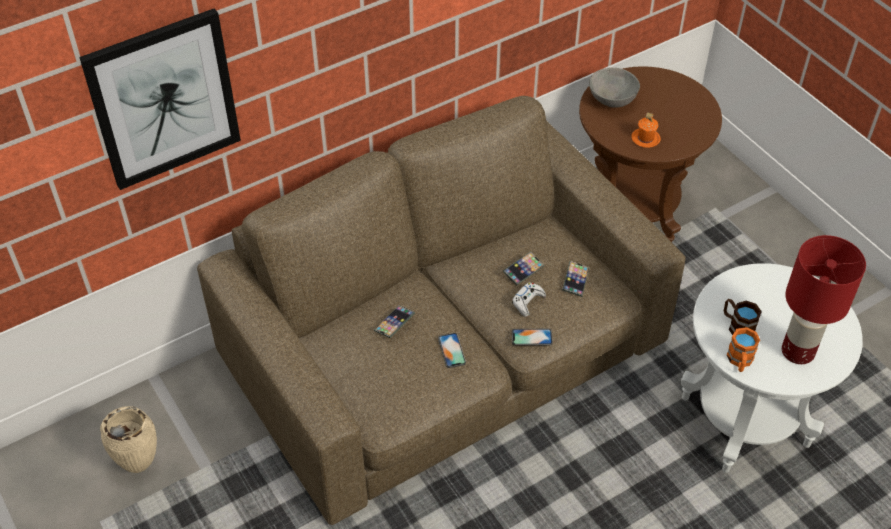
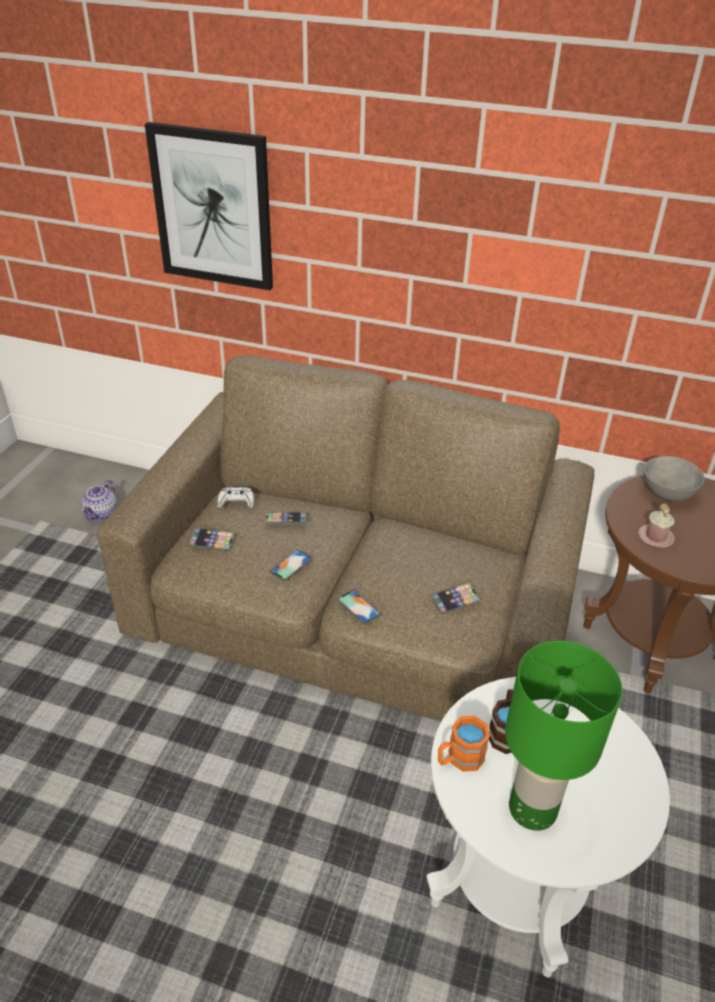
camera: 50 degrees right, 10 degrees down
(140, 465) = (102, 513): beige vase -> teapot
(523, 270) = (427, 562): phone -> phone (212, 541)
(527, 302) = (394, 582): white game controller -> white game controller (236, 502)
(645, 139) = (655, 537): orange mug -> pink mug
(797, 351) = (532, 807): red table lamp -> green table lamp

